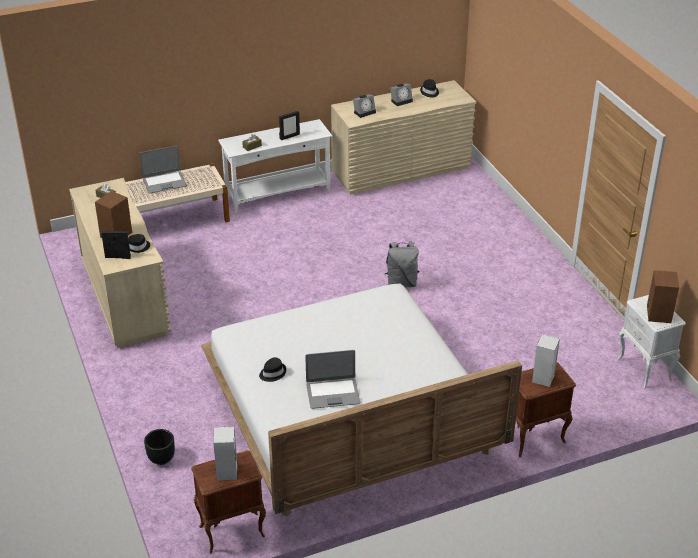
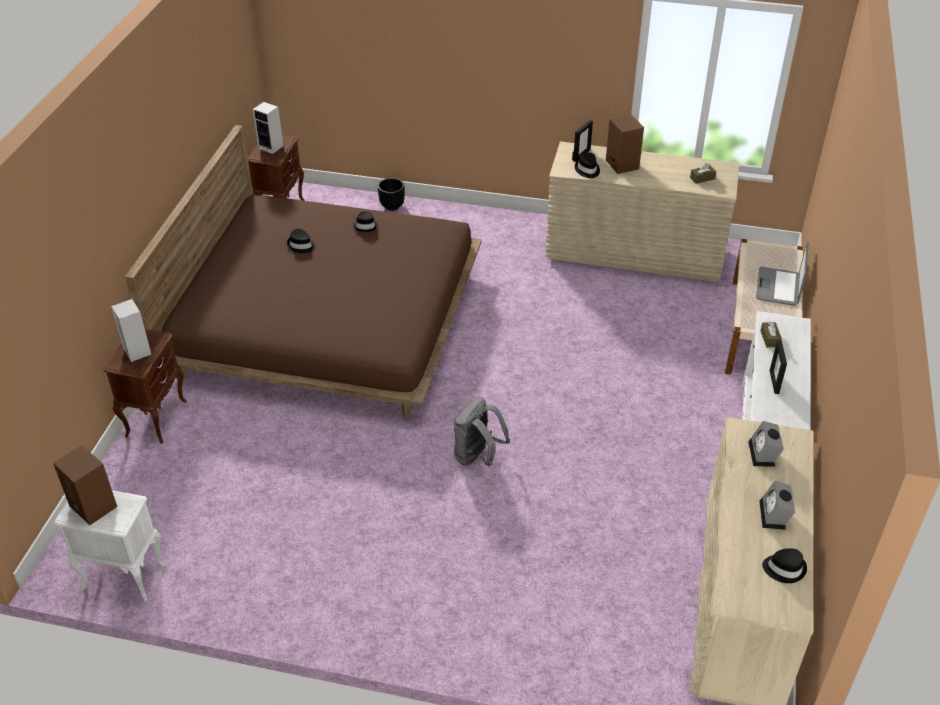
camera: 125 degrees right, 5 degrees up
(332, 393) = (301, 246): laptop -> black hat
(348, 412) = (328, 320): white bed -> brown bed

